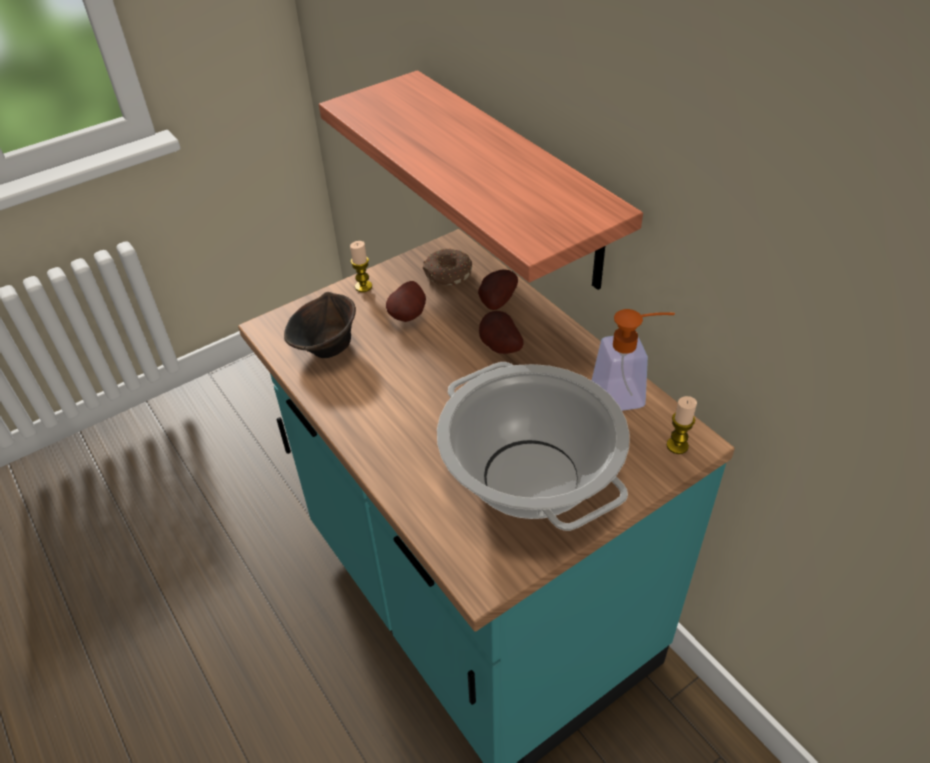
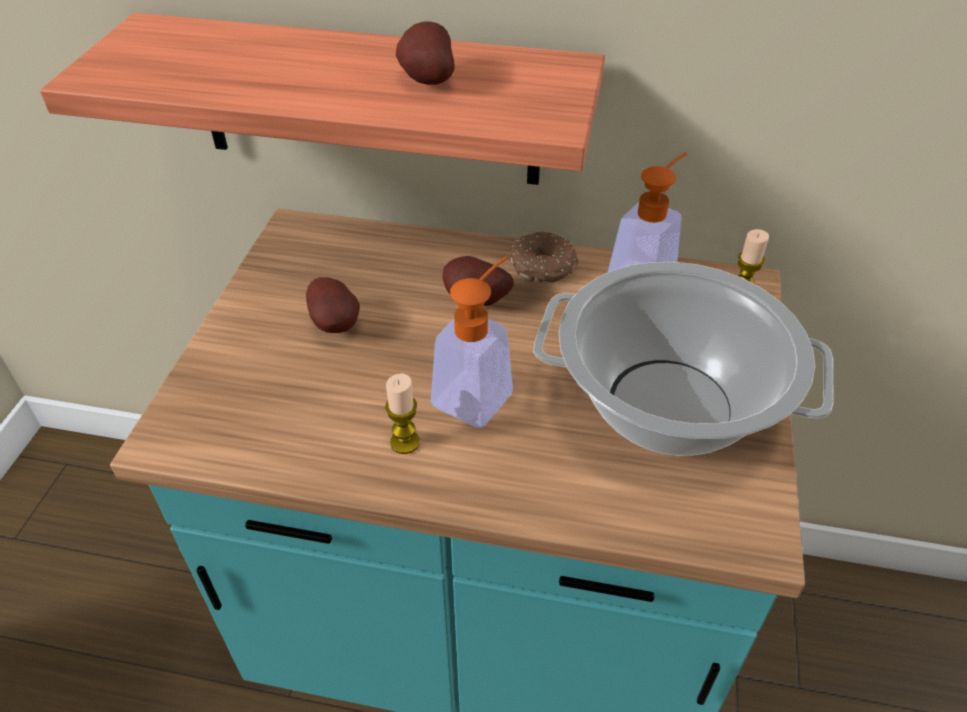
camera: 45 degrees left, 0 degrees up
(326, 348) = (277, 417): brown bowl -> none
(363, 286) = (237, 323): candle -> candle (405, 442)
(437, 399) = (480, 391): none -> soap dispenser
(447, 274) = (325, 259): donut -> donut (542, 267)
(496, 302) = (415, 260): potato -> potato (425, 80)

